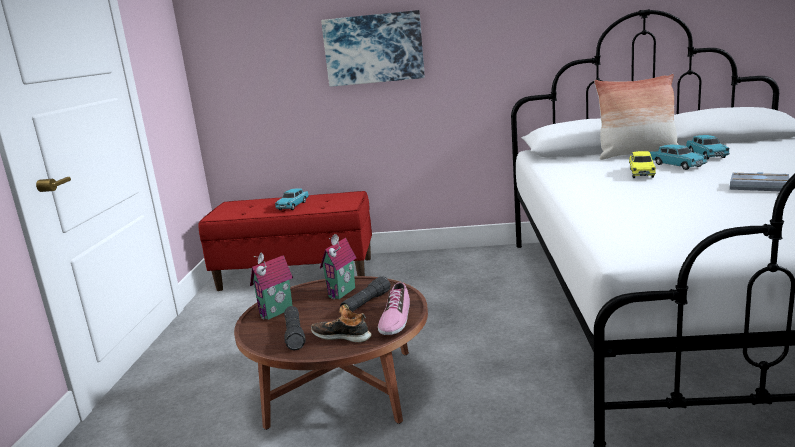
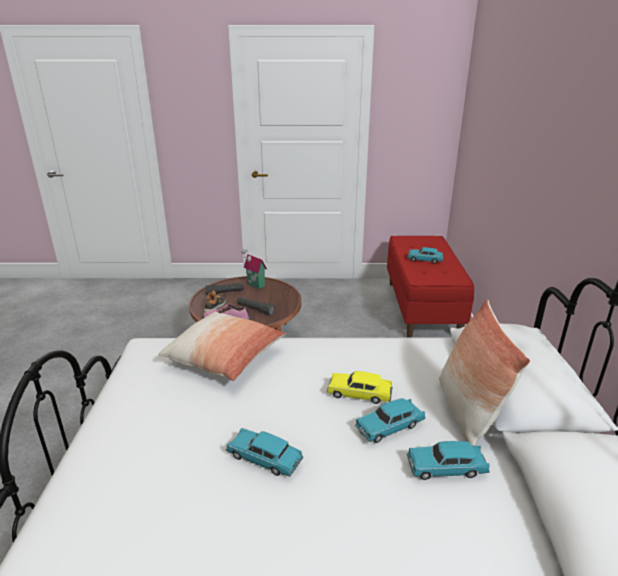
camera: 85 degrees right, 10 degrees up
(343, 293) = (275, 302): toy house -> none
(374, 49) = (512, 164): picture -> none
(620, 214) = (225, 358): none -> pillow
(760, 186) = (264, 459): grey book -> turquoise toy car

